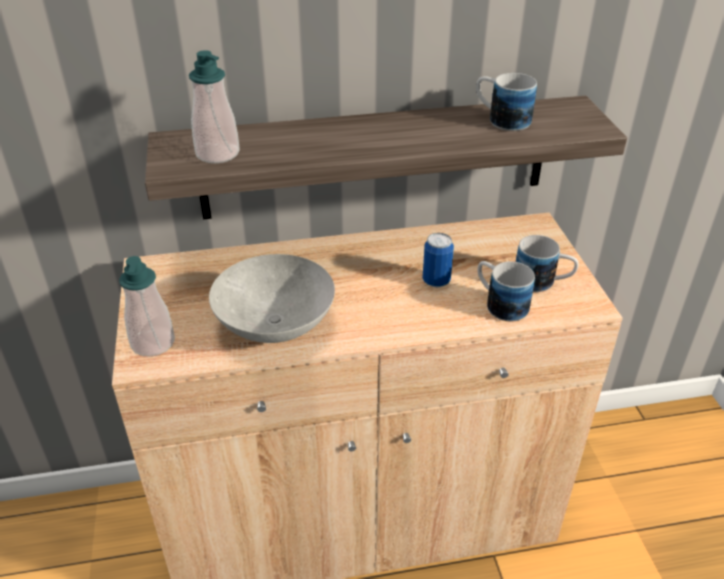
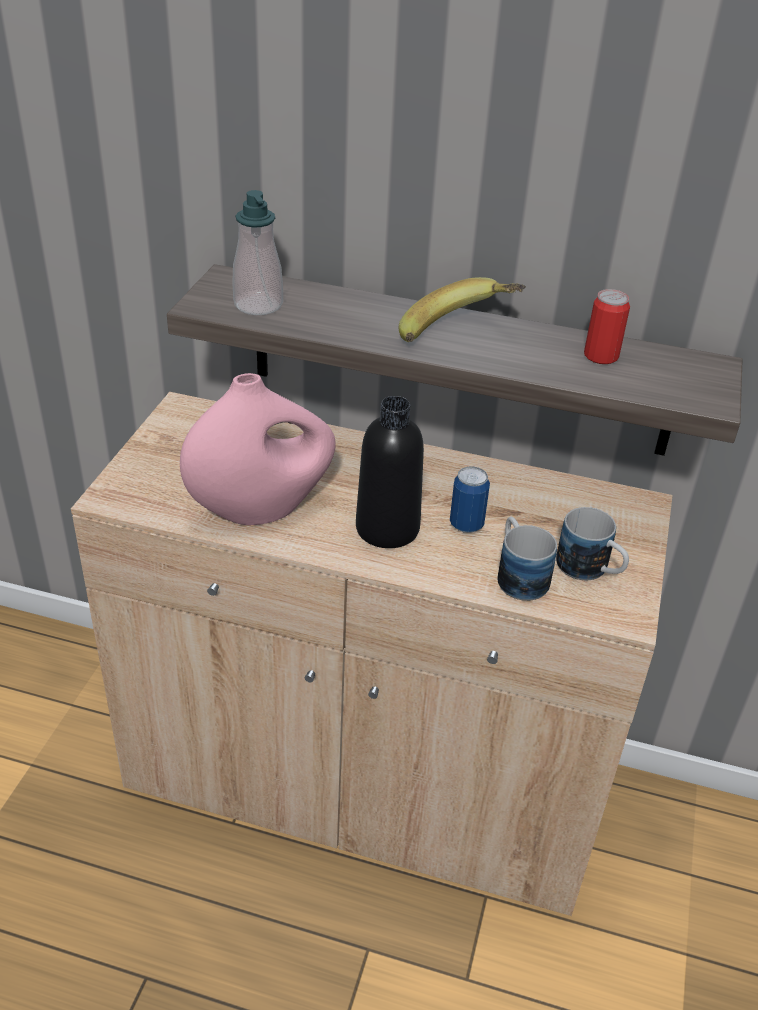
camera: 25 degrees right, 0 degrees up
(153, 343) = (134, 483): soap dispenser -> none
(276, 325) = (261, 509): grey bowl -> pink vase
(383, 304) = (387, 528): none -> black bottle
(392, 133) = (459, 335): none -> banana
(501, 119) = (601, 356): mug -> can

